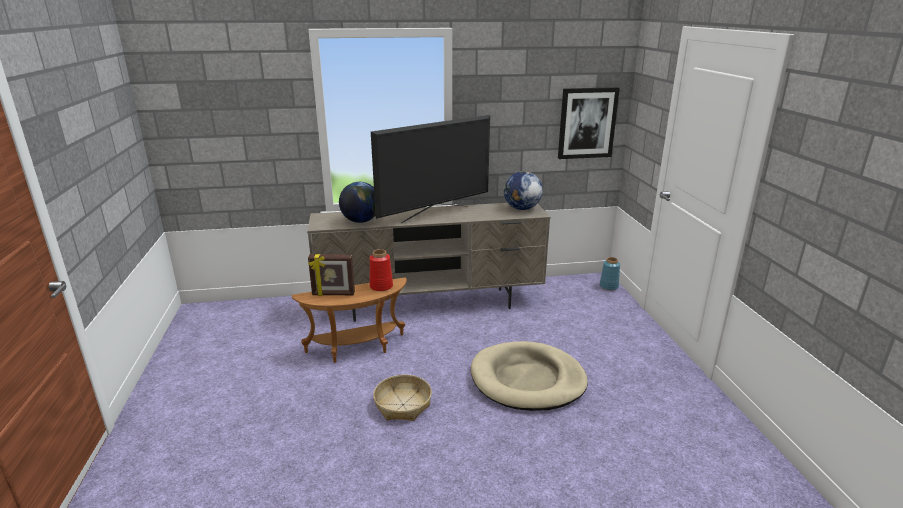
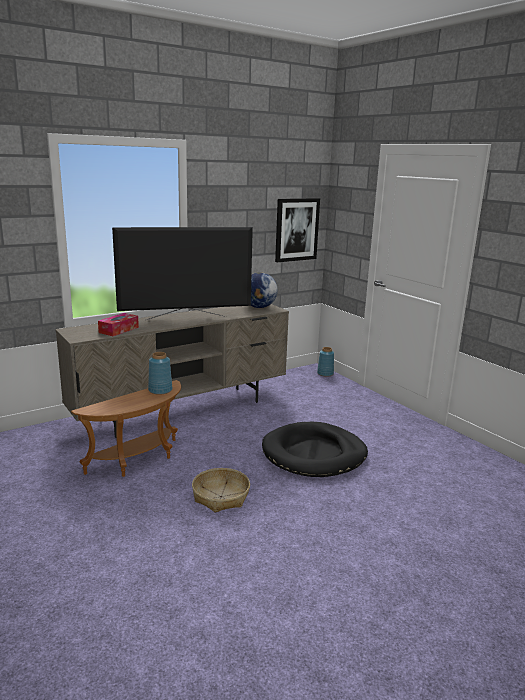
camera: 25 degrees left, 5 degrees down
(333, 294) = (117, 403): picture frame -> none
(361, 221) = (119, 330): globe -> tissue box
(381, 286) = (160, 390): red vase -> blue vase
(435, 214) = (185, 318): television -> television turned 45 degrees clockwise
(527, 380) = (314, 454): beige dog bed -> black dog bed

